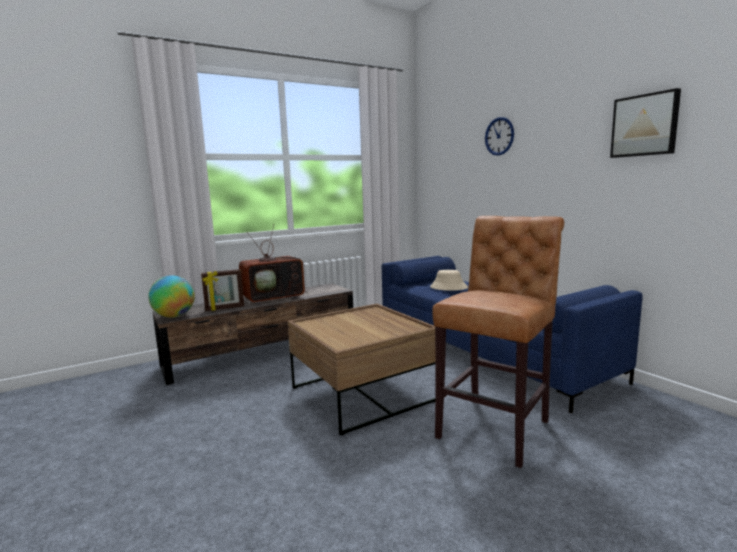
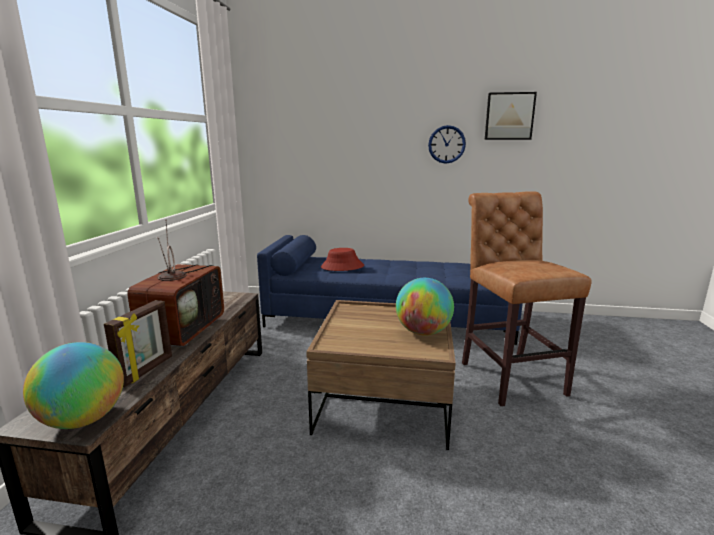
camera: 50 degrees left, 5 degrees up
(373, 335) = (423, 332): none -> globe
(448, 287) = (342, 267): beige hat -> red hat
(499, 136) = (366, 109): wall clock -> wall clock (446, 144)

